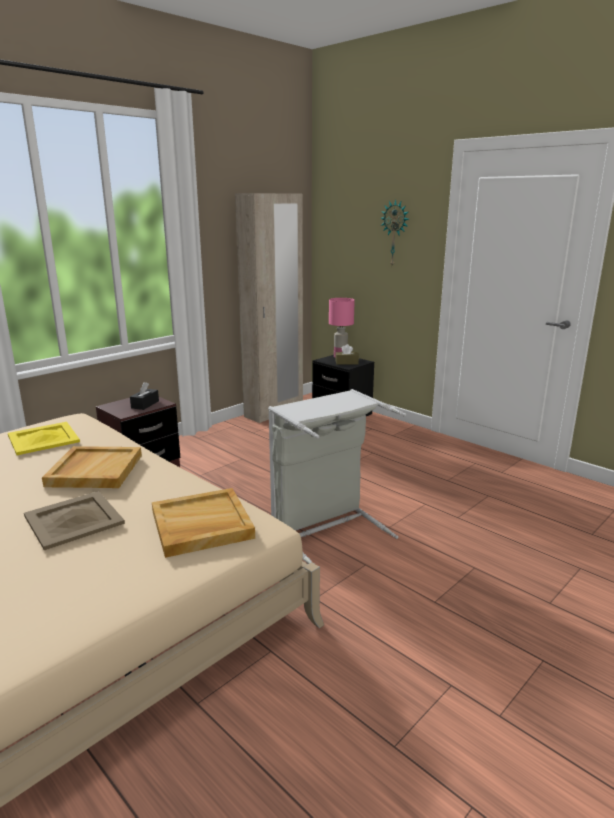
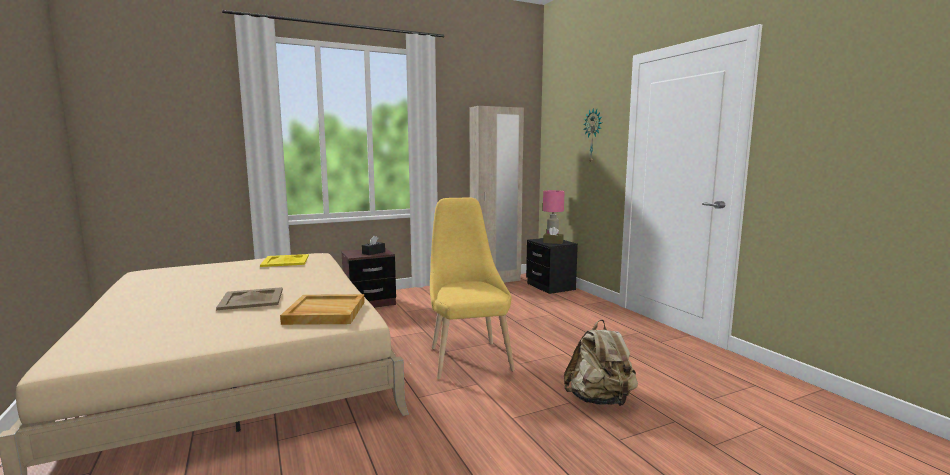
camera: 20 degrees right, 10 degrees down
(94, 470) = (295, 278): beige tray -> none
(327, 529) = (467, 357): grey laundry basket -> yellow chair
(499, 558) = (599, 400): none -> beige backpack

